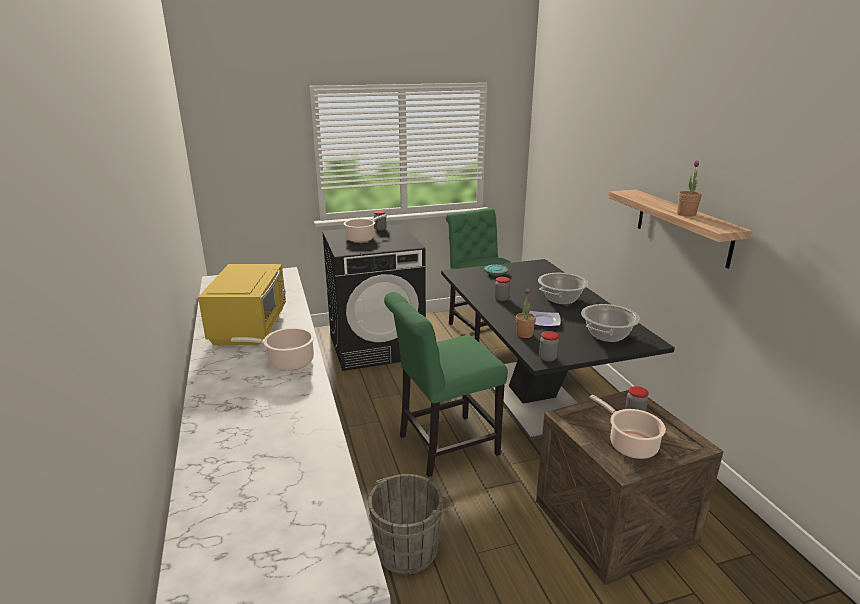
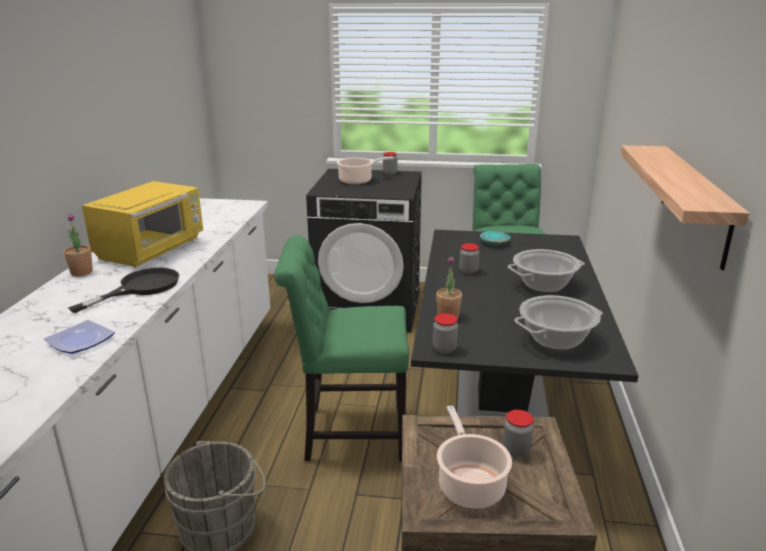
camera: 25 degrees right, 0 degrees up
(287, 362) = (140, 288): cooking pot -> black frying pan
(543, 321) = (489, 306): plate -> plate (79, 341)
(686, 214) = (680, 181): potted plant -> potted plant (81, 272)

